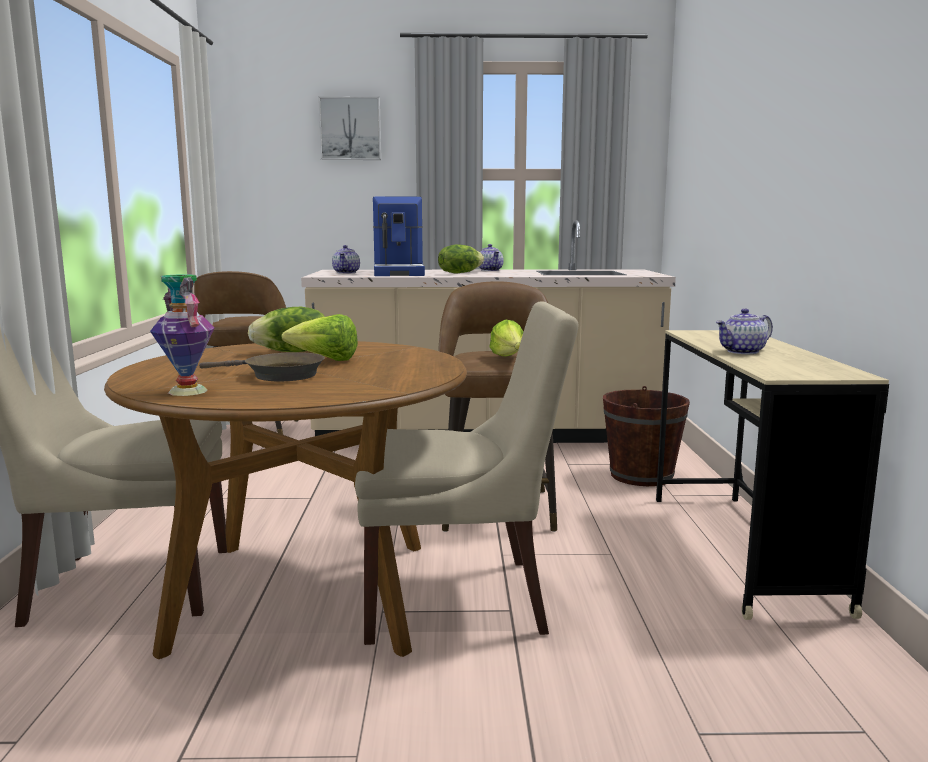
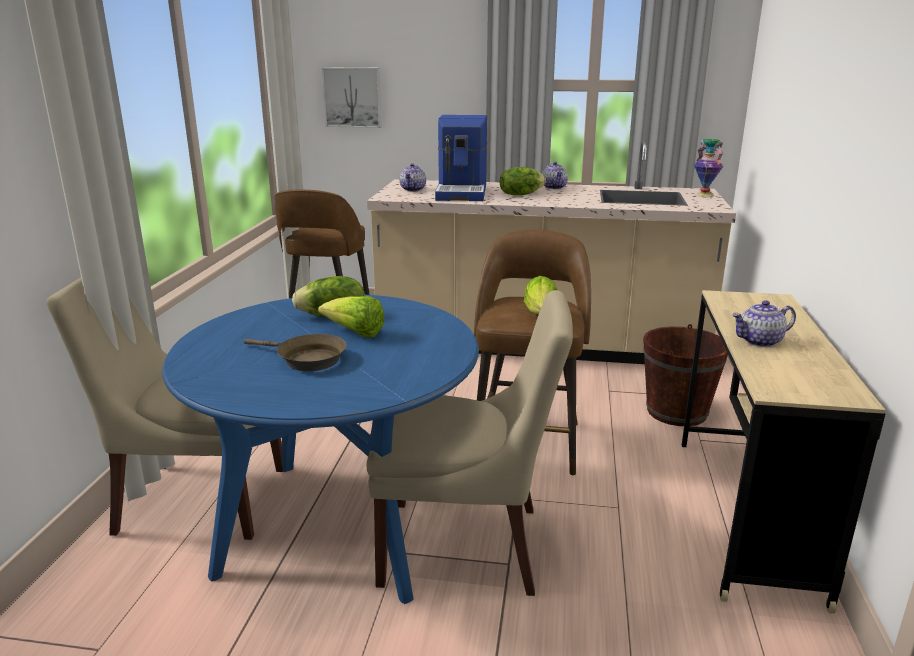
camera: 10 degrees right, 10 degrees up
(186, 391) = (223, 383): vase -> vase (704, 195)
(305, 593) = (339, 525): brown dining table -> blue dining table
(350, 129) = (424, 38): picture -> picture (353, 97)

